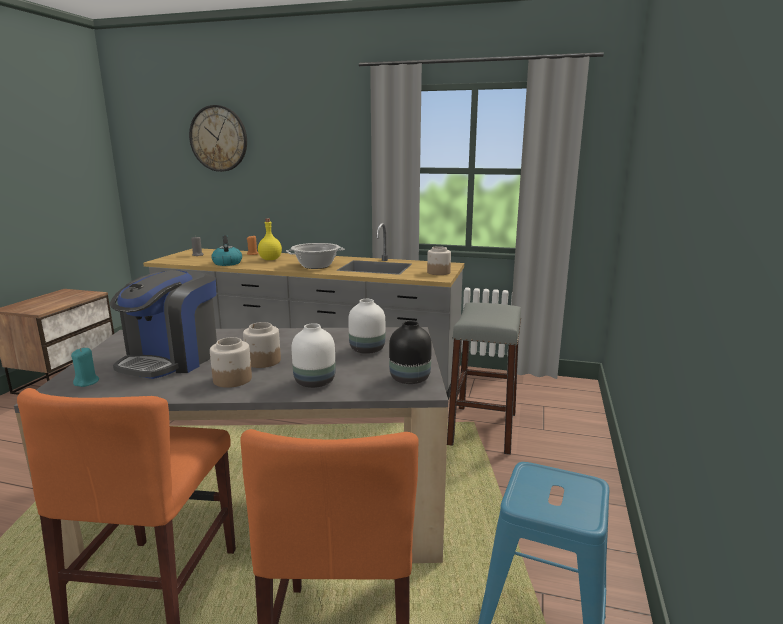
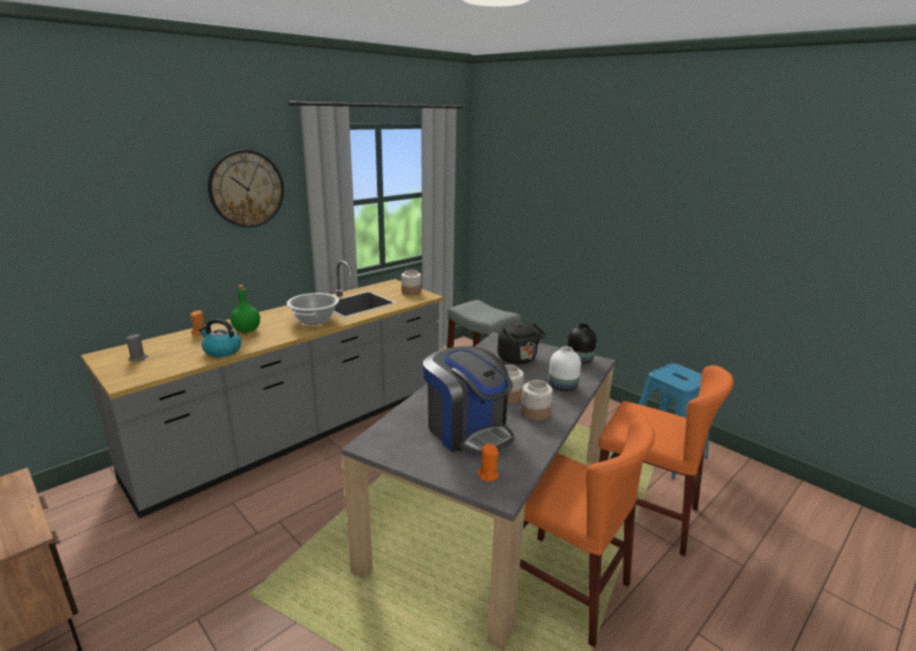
camera: 60 degrees left, 5 degrees up
(87, 382) = (488, 475): turquoise candle -> orange candle
(218, 138) = (83, 193): wall clock -> wall clock (246, 189)
(270, 259) = (246, 330): yellow bottle -> green bottle
(366, 349) = (518, 359): white vase -> black kettle

